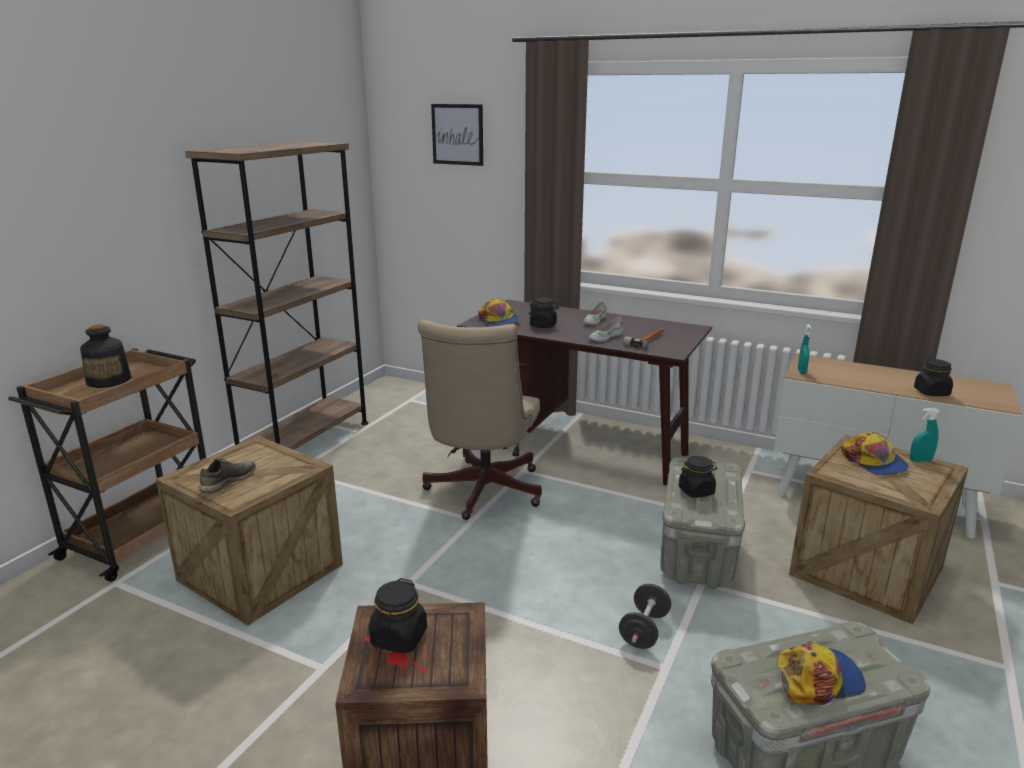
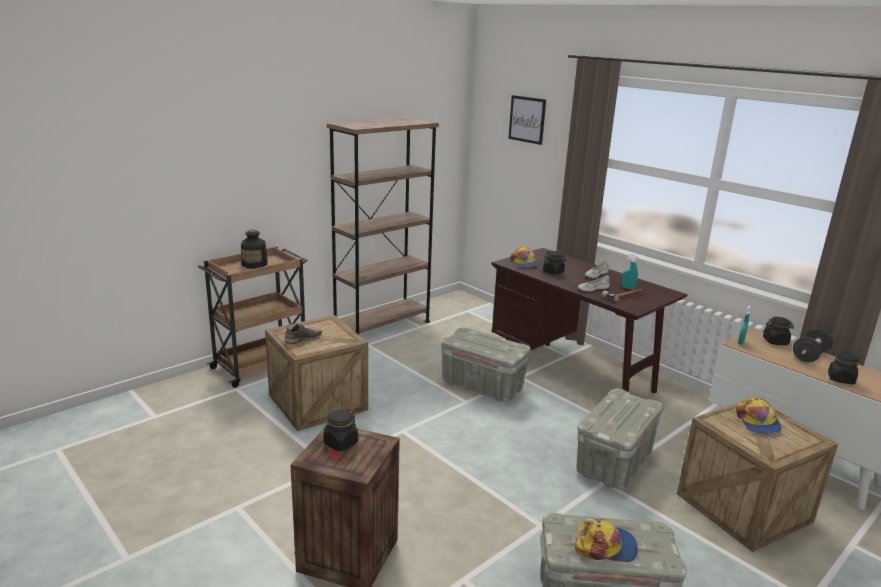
camera: 20 degrees right, 0 degrees up
(481, 493) = (482, 386): beige office chair -> grey storage box
(644, 630) = (541, 500): black dumbbell -> black dumbbell (810, 356)
(696, 491) = (613, 414): black jar -> black jar (775, 341)
(920, 460) = (799, 429): turquoise spray bottle -> turquoise spray bottle (627, 288)

